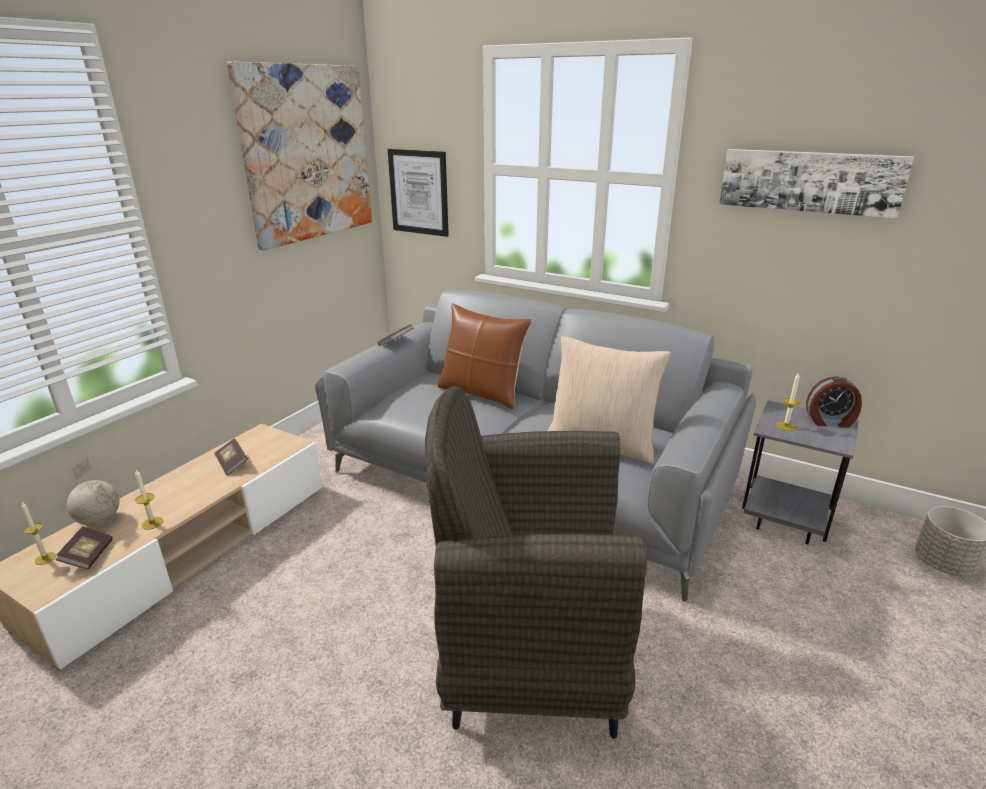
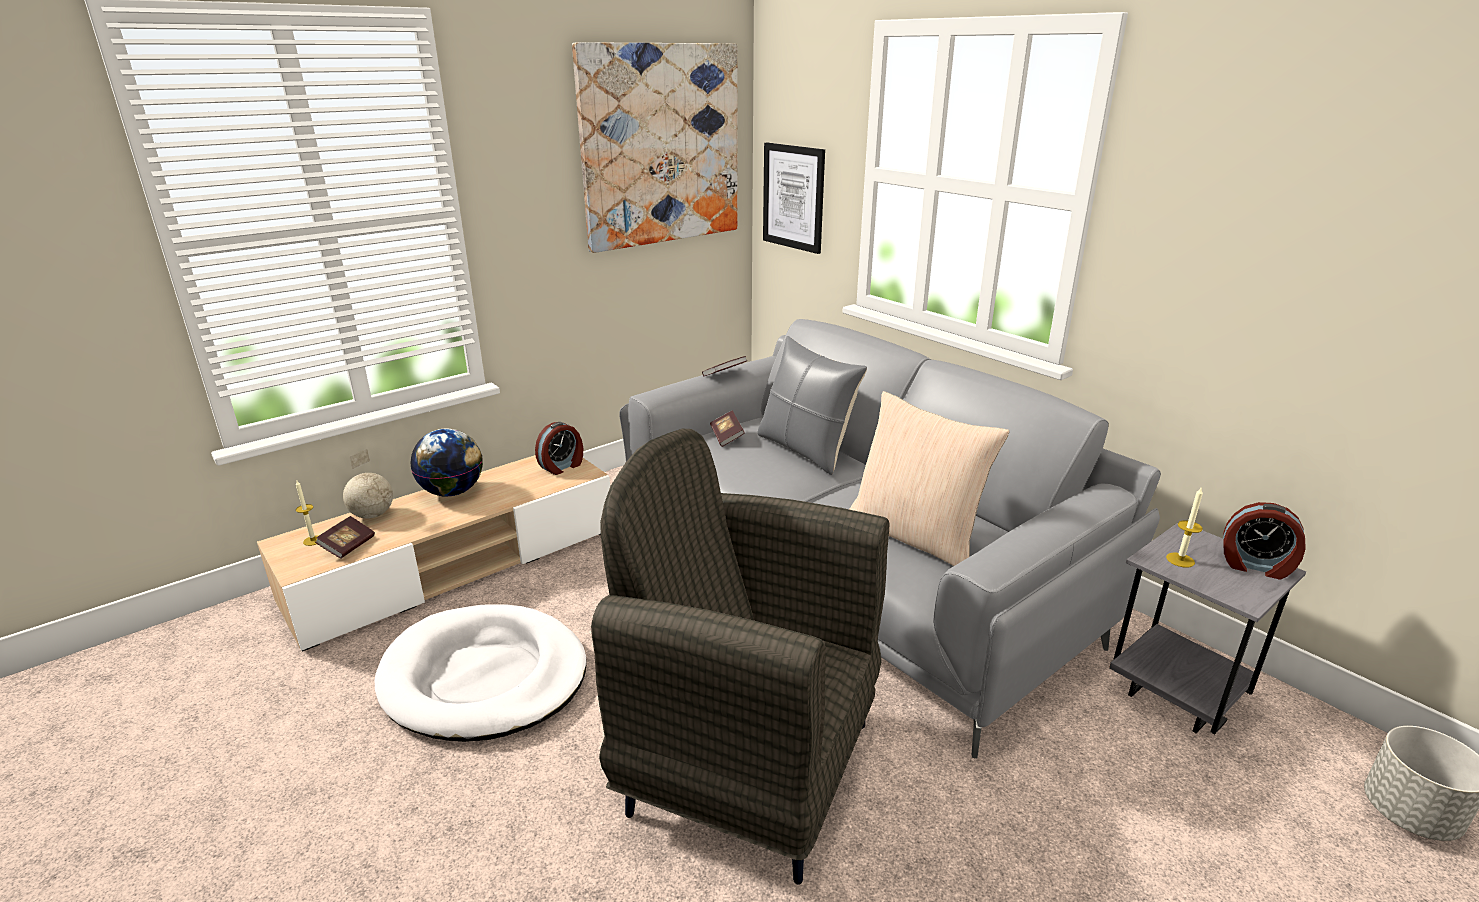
camera: 20 degrees right, 0 degrees up
(152, 523) = (415, 527): candle -> none
(173, 483) = (452, 492): none -> globe
(232, 463) = (516, 483): book -> book (727, 437)
(265, 645) = (484, 678): none -> white dog bed
(268, 442) = (562, 466): none -> alarm clock
(481, 393) = (805, 450): brown pillow -> grey pillow
(809, 181) = (1273, 218): picture -> none

